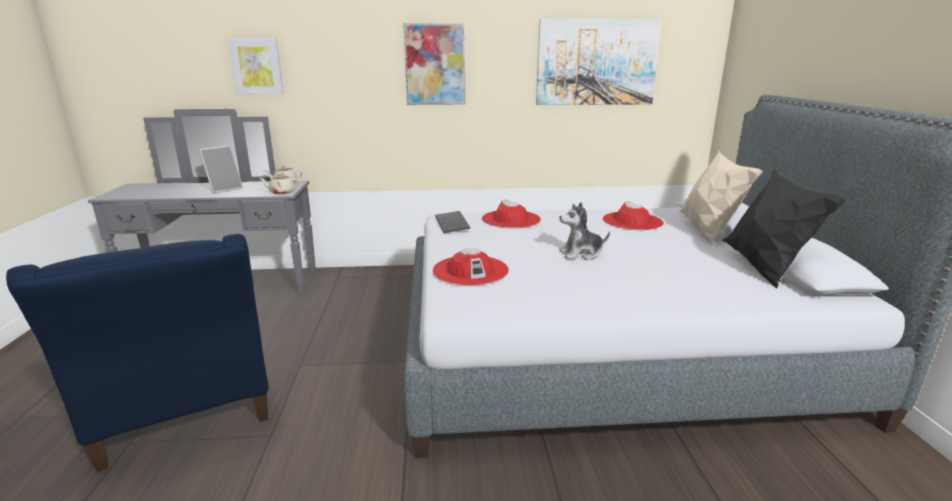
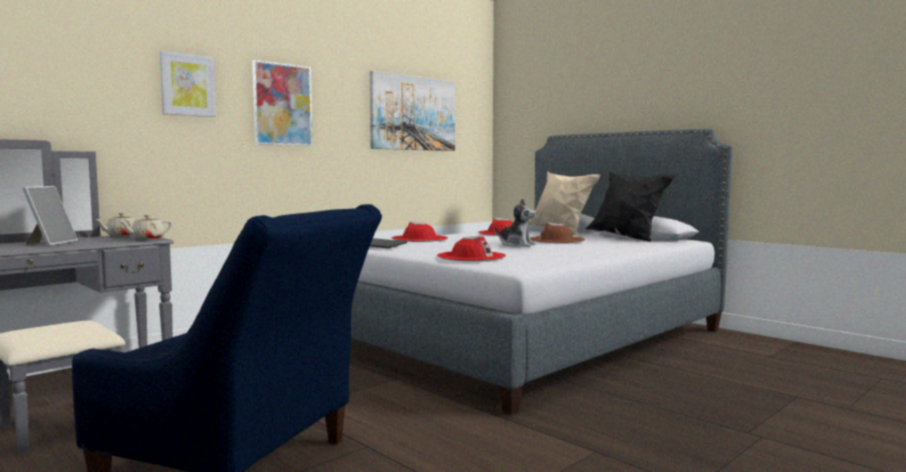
camera: 40 degrees left, 15 degrees down
(256, 66) = (78, 91): picture -> picture (187, 85)
(581, 254) = (516, 245): plush toy -> plush toy turned 105 degrees counterclockwise
(652, 253) = (556, 240): none -> brown hat

